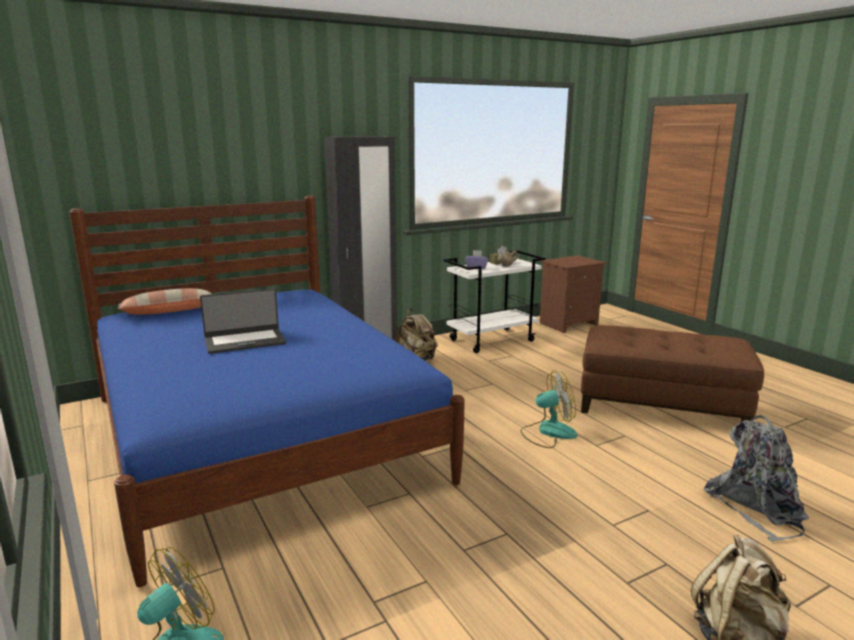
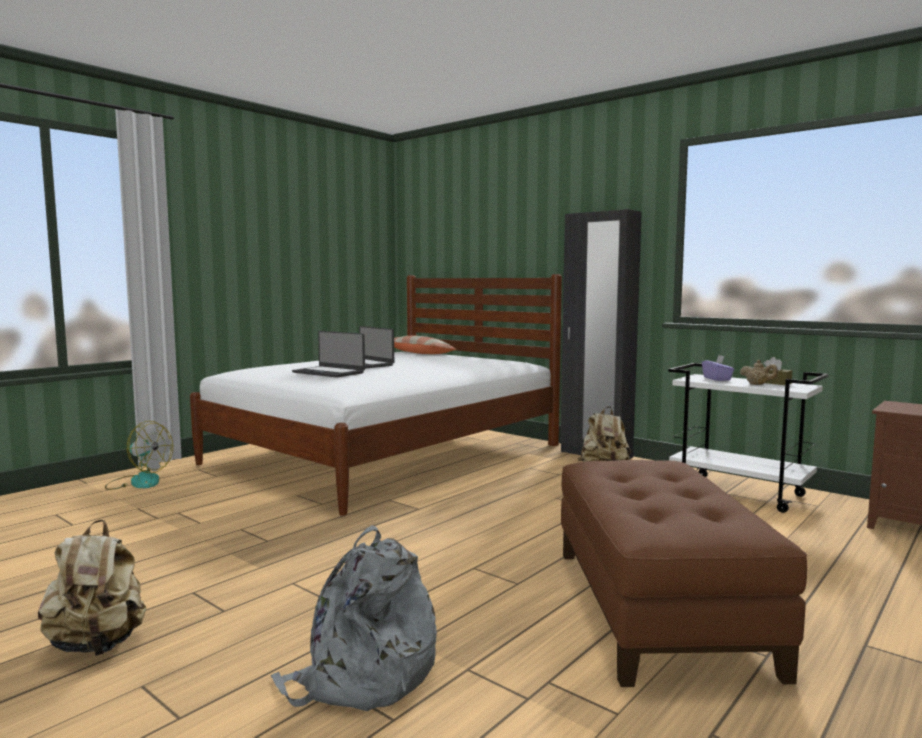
camera: 70 degrees right, 10 degrees down
(258, 437) = (386, 454): blue bed -> white bed
(294, 361) = (329, 372): none -> laptop
(548, 432) = (485, 542): fan -> none

